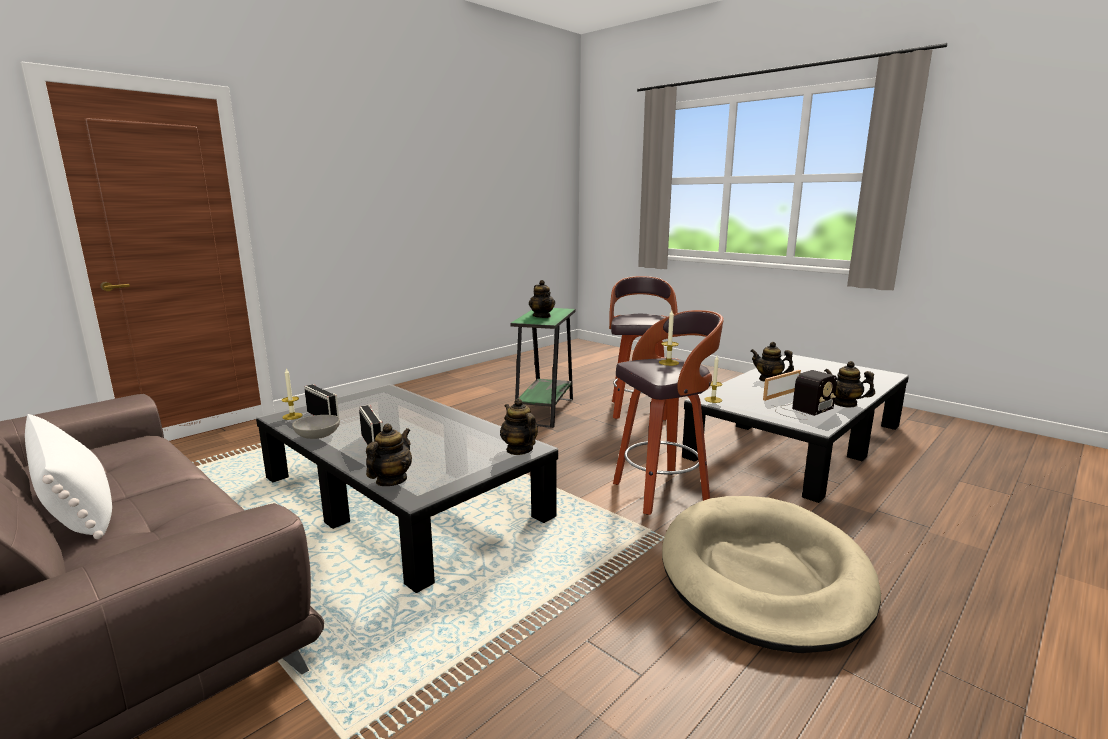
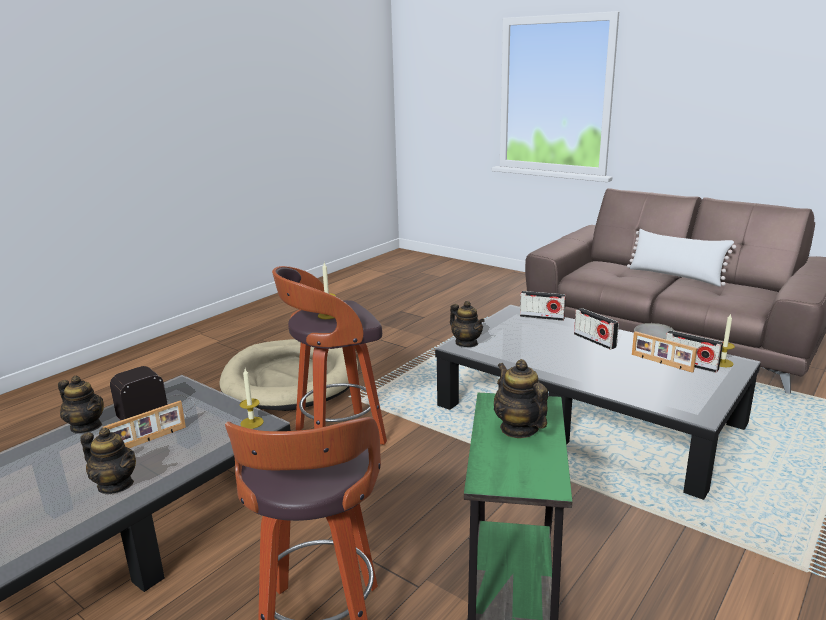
camera: 175 degrees right, 5 degrees up
(346, 419) = (661, 363): none -> picture frame
(391, 480) = (542, 317): teapot -> radio

